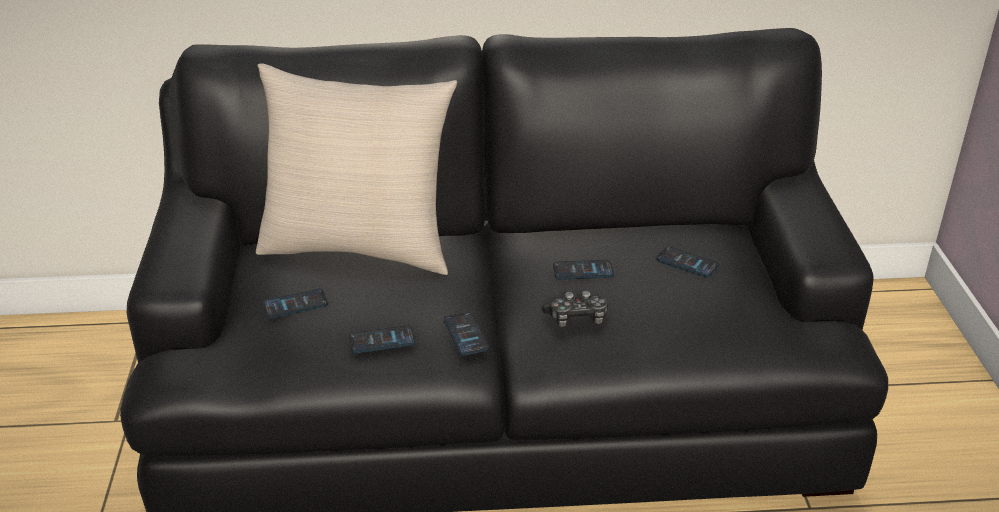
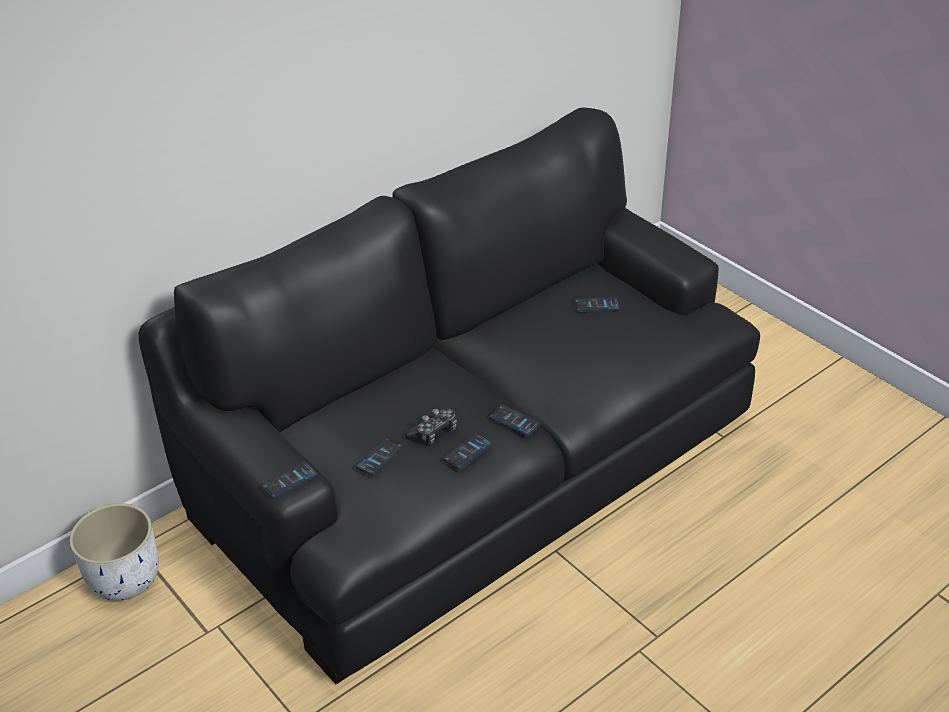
camera: 35 degrees left, 5 degrees up
(111, 341) = (125, 577): none -> white planter
(359, 247) = (371, 395): beige pillow -> none
(577, 318) = (571, 375): game controller -> game controller (433, 432)
(583, 271) = (540, 341): phone -> phone (289, 481)

